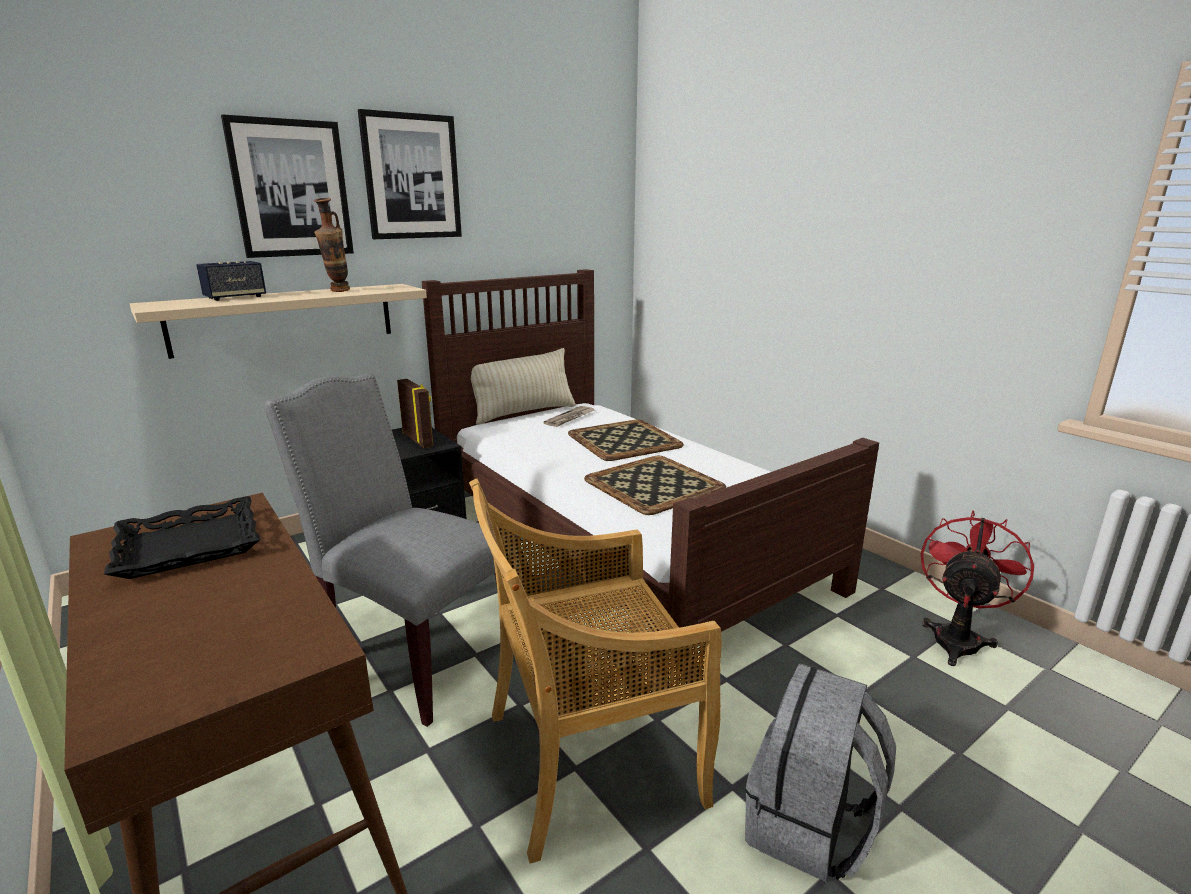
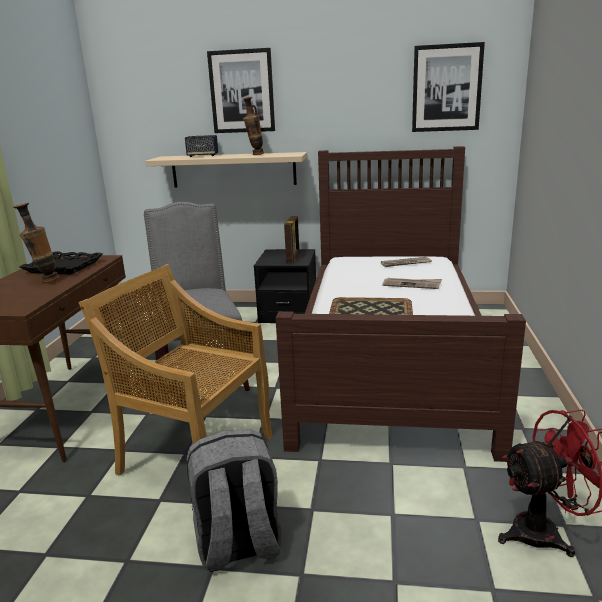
camera: 45 degrees right, 0 degrees up
(222, 582) = (45, 281): none -> vase
(412, 177) = (318, 79): picture -> picture (446, 88)
(524, 413) = (386, 255): beige pillow -> none
(624, 440) = (412, 285): tray -> newspaper

